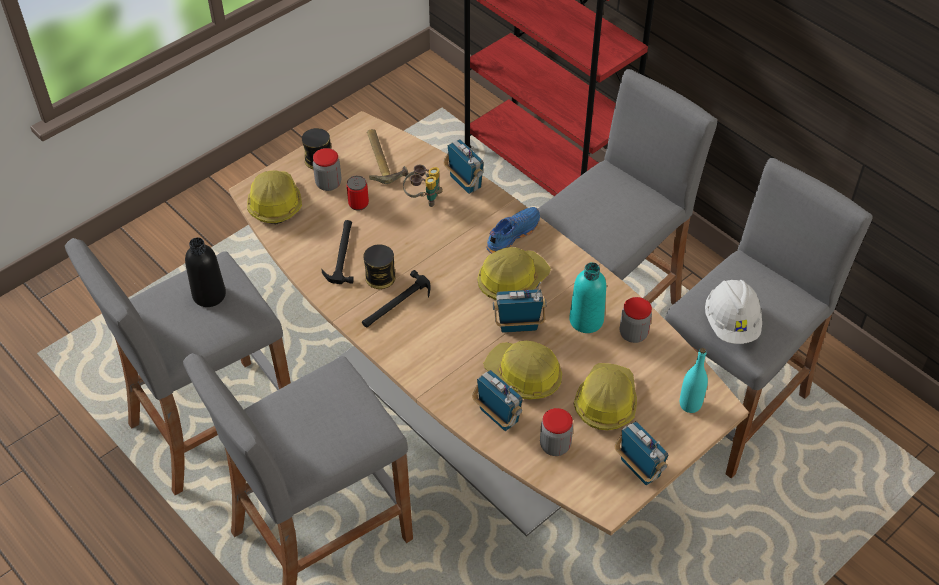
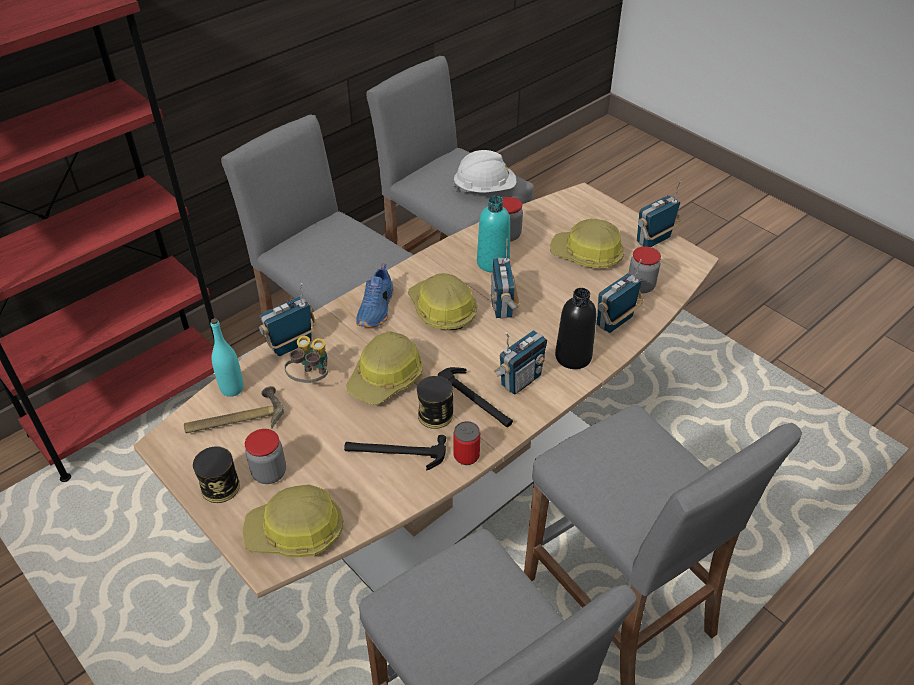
camera: 90 degrees left, 5 degrees down
(209, 295) = (450, 605): black bottle -> black bottle (573, 356)
(358, 204) = (311, 440): can -> can (466, 456)
(418, 336) = (520, 380): none -> radio
(511, 235) = (377, 309): blue shoe -> blue shoe turned 120 degrees counterclockwise
(523, 376) = (564, 304): hard hat -> hard hat (386, 378)
(690, 404) = (582, 209): turquoise bottle -> turquoise bottle (232, 388)

